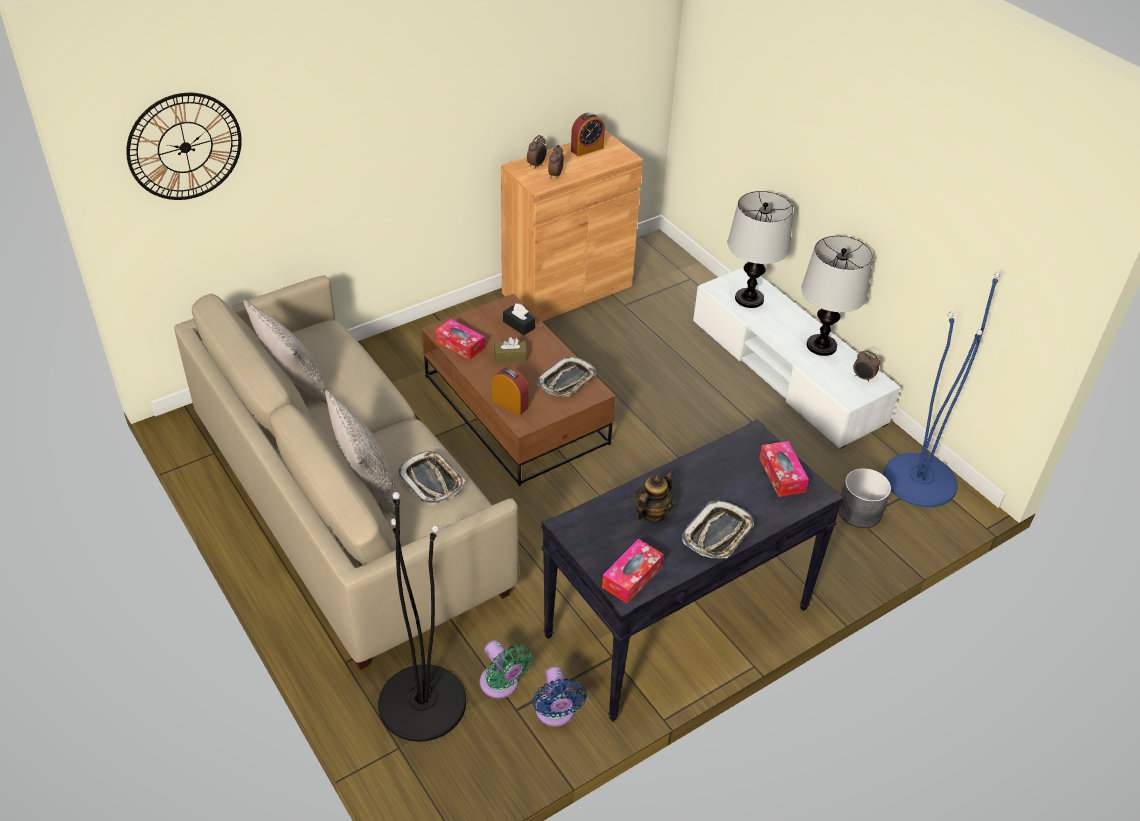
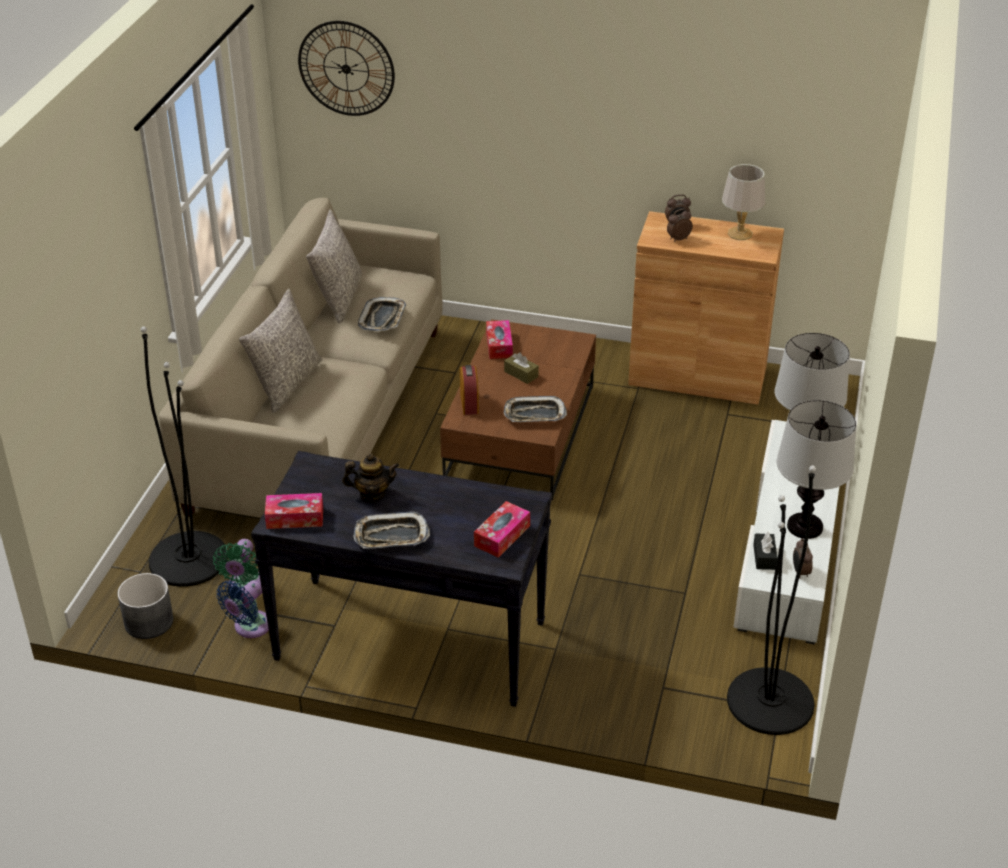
camera: 50 degrees right, 5 degrees down
(431, 481) = (324, 407): tray -> tray (382, 318)
(519, 325) = (563, 357): black tissue box -> black tissue box (764, 557)
(587, 149) = (740, 233): alarm clock -> grey table lamp
(860, 511) = (674, 682): grey planter -> grey planter (149, 622)
(920, 480) = (770, 701): blue floor lamp -> black floor lamp

